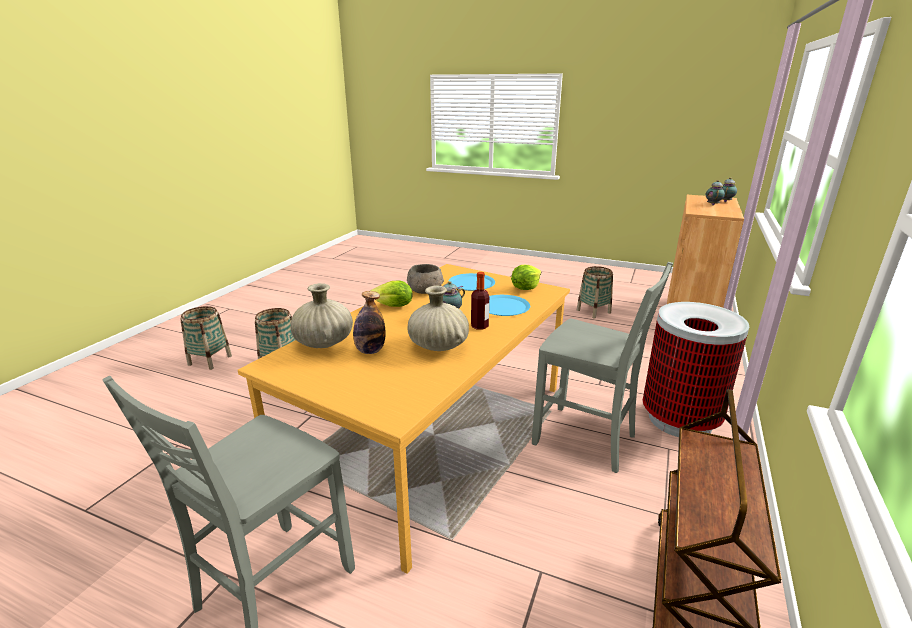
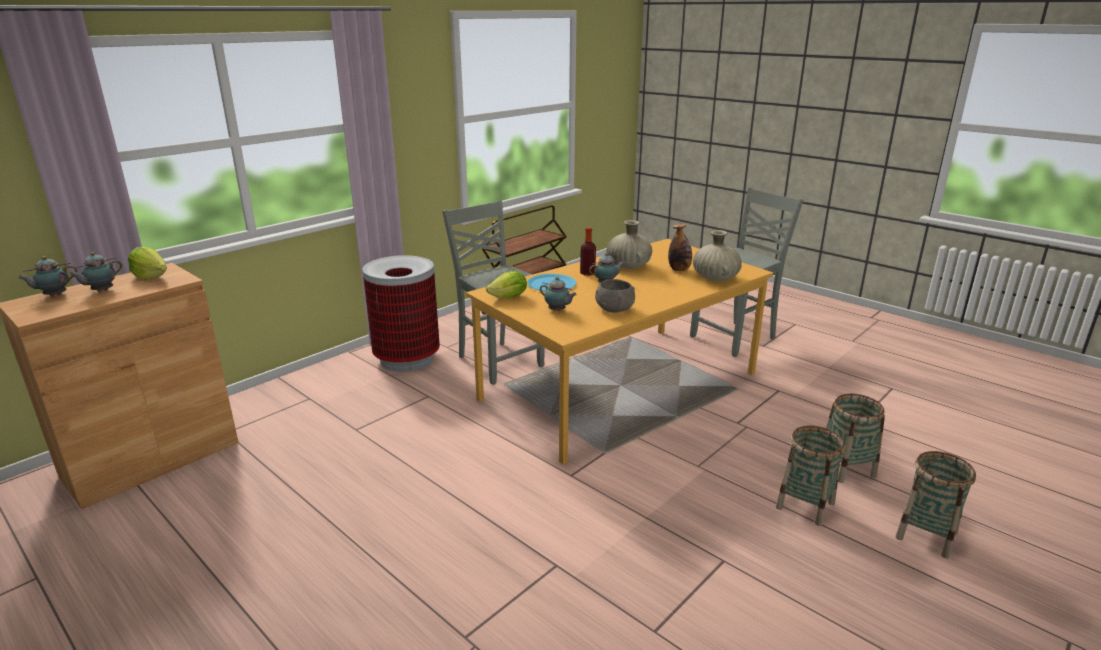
camera: 160 degrees left, 0 degrees up
(394, 306) = (653, 298): lettuce -> lettuce (151, 277)
(471, 283) = (558, 311): blue plate -> teapot
(593, 311) = (260, 504): basket -> basket (846, 468)

